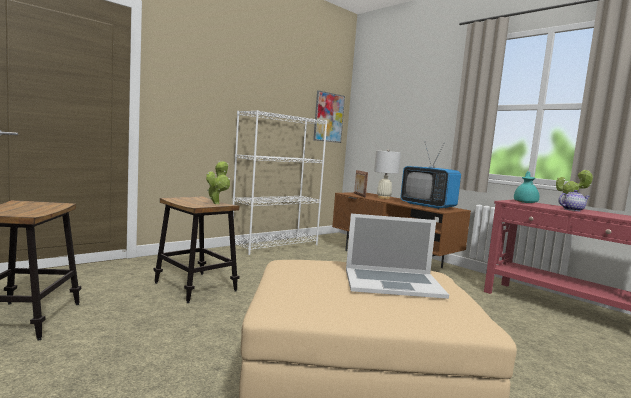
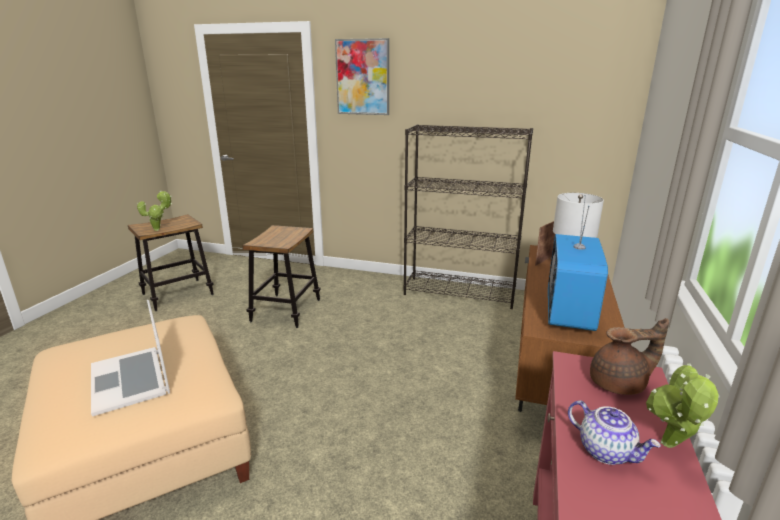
camera: 60 degrees right, 15 degrees up
(217, 203) = (285, 241): potted plant -> potted plant (159, 229)
(275, 245) = (460, 292): white bookcase -> black bookcase
(328, 117) = (589, 119): picture -> picture (363, 77)
(525, 202) = (620, 384): turquoise teapot -> brown teapot

